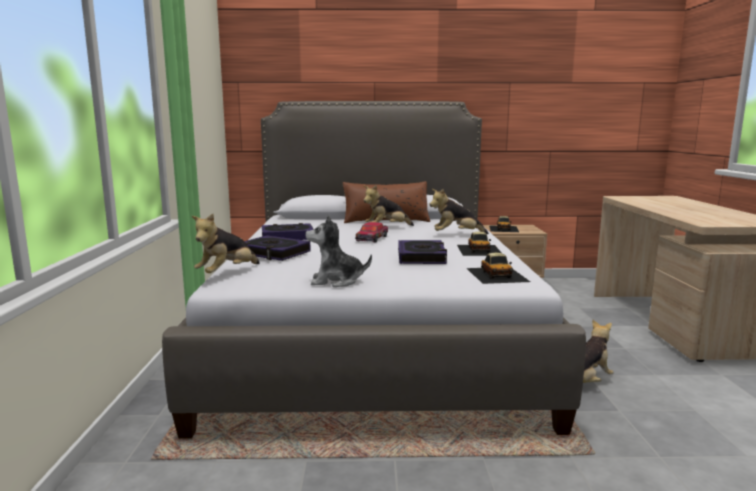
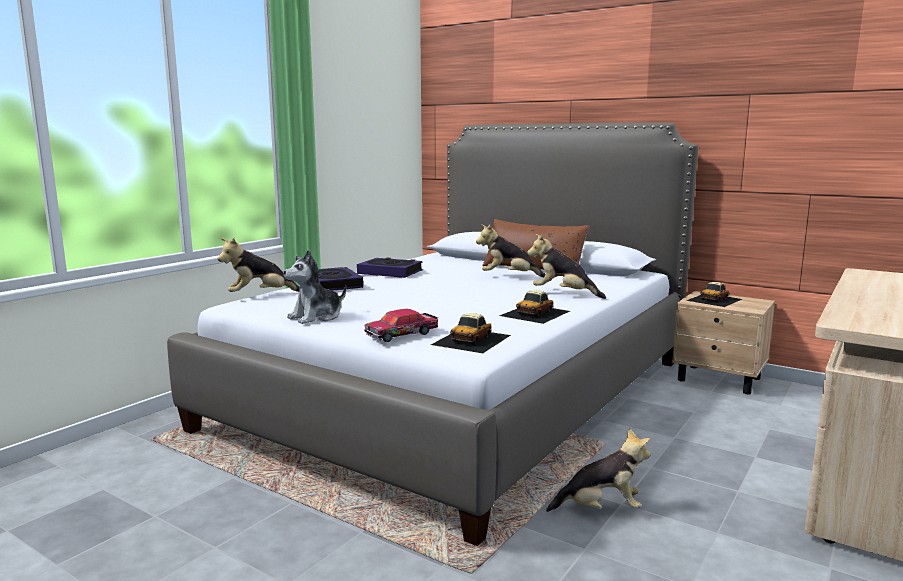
camera: 35 degrees right, 0 degrees up
(336, 281) = (316, 317): plush toy -> plush toy turned 75 degrees counterclockwise
(372, 238) = (460, 284): toy car -> toy car (402, 334)
(421, 257) = (452, 310): book -> none

